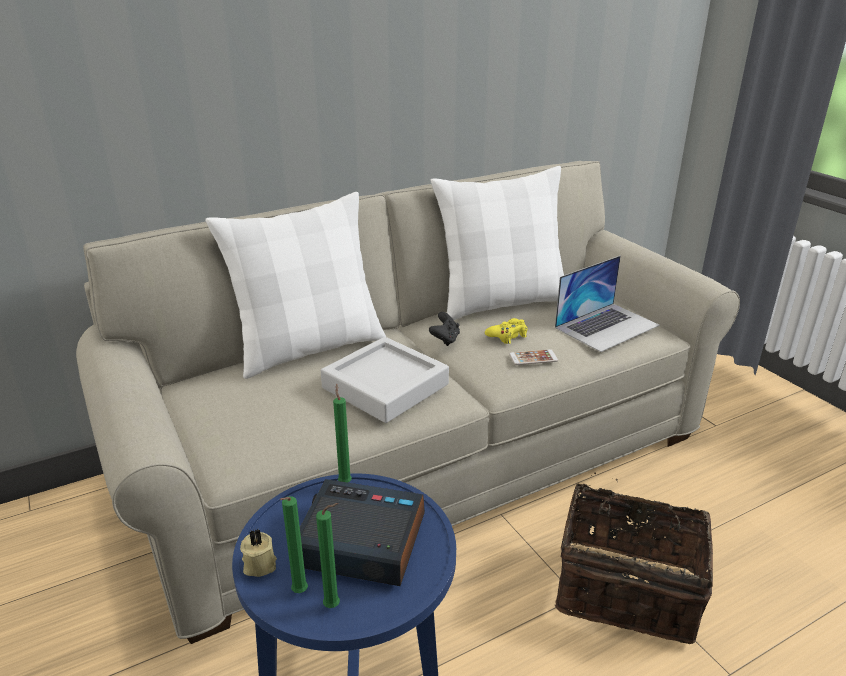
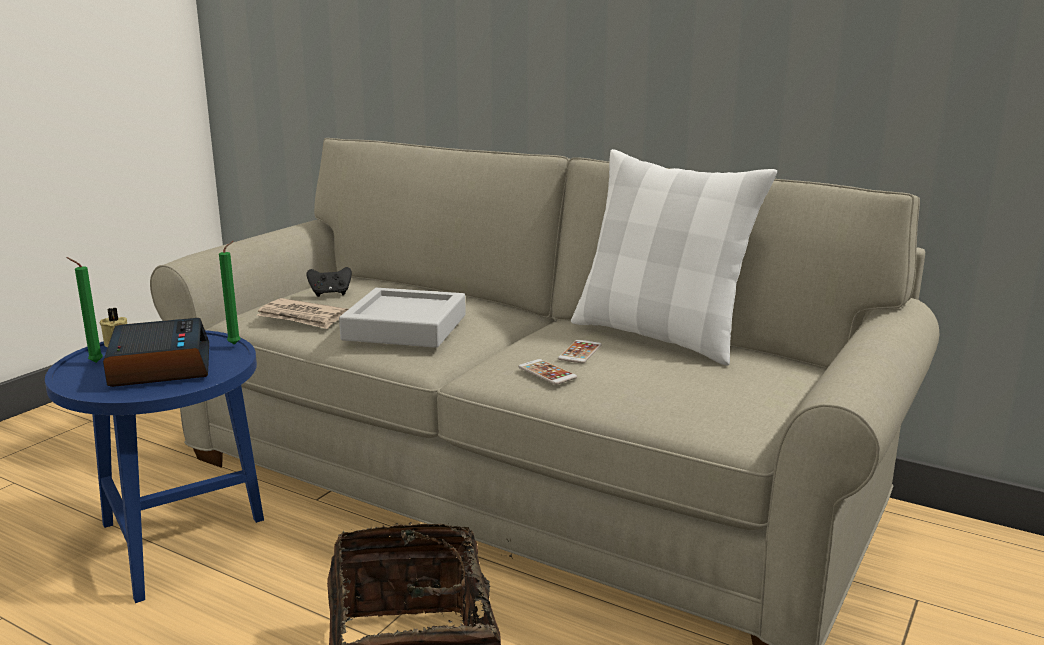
camera: 60 degrees right, 10 degrees down
(297, 430) = (303, 317): none -> newspaper
(309, 348) = (441, 291): white pillow -> none
(334, 606) = (83, 375): green candle -> none
(445, 339) = (534, 332): black game controller -> black game controller (330, 294)
(507, 336) = (580, 352): yellow game controller -> phone
(607, 326) = (690, 395): laptop -> none

